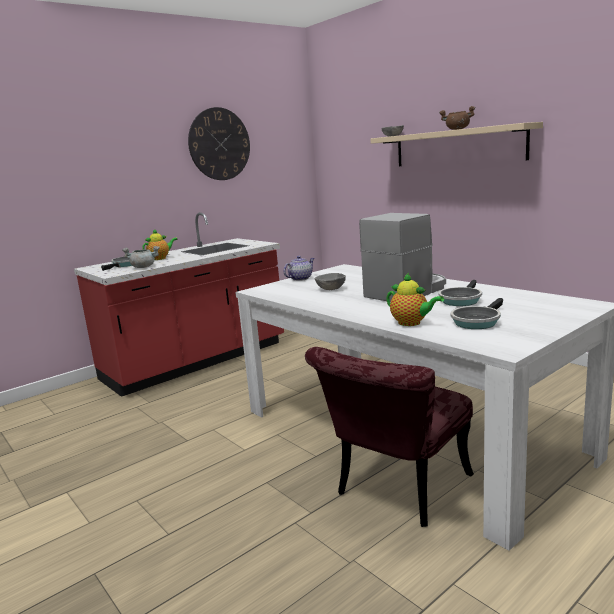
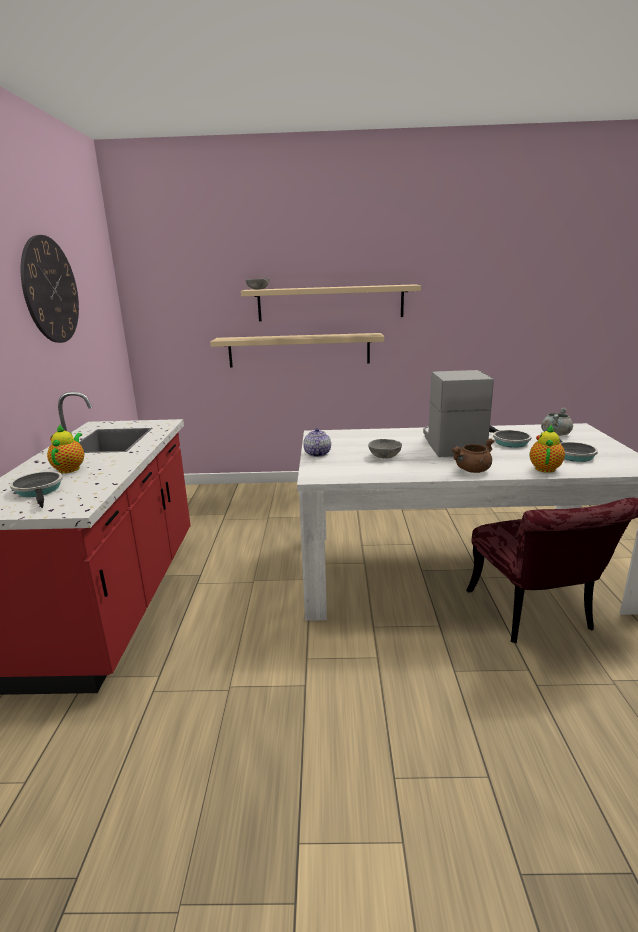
camera: 50 degrees left, 5 degrees up
(144, 267) = (94, 485): grey cooking pot -> grey cooking pot (555, 434)
(411, 323) = (545, 468): teapot -> teapot turned 60 degrees counterclockwise
(430, 195) = (299, 350): none -> beige shelf
(457, 129) = (342, 286): brown cooking pot -> brown cooking pot (472, 470)

